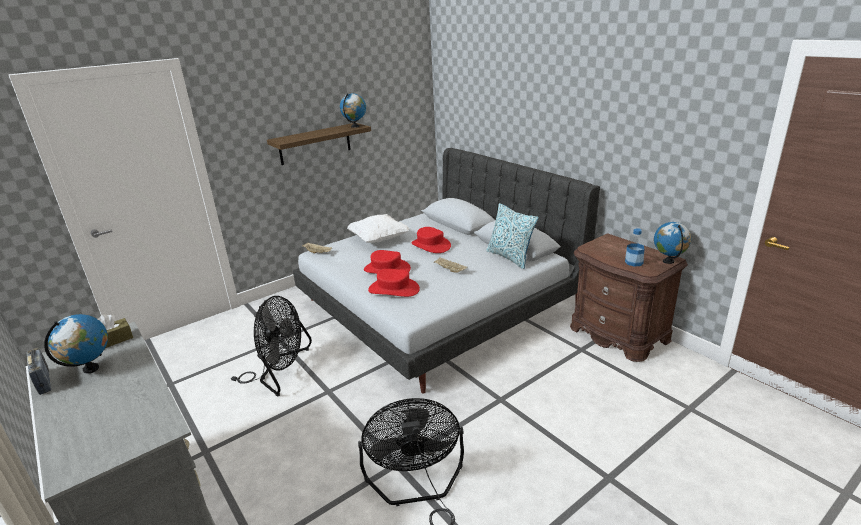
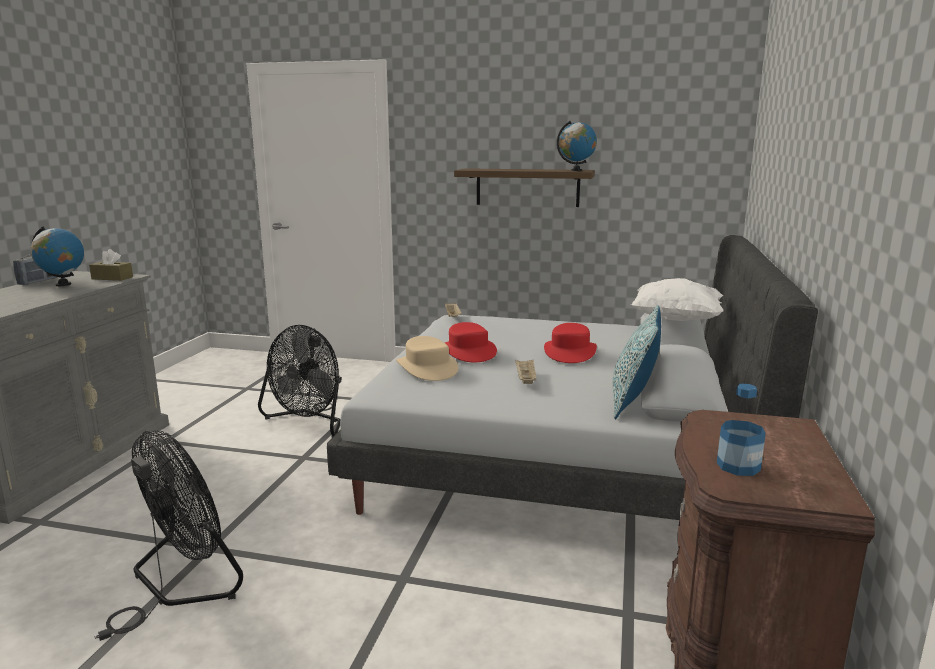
camera: 50 degrees right, 10 degrees down
(278, 372) = (310, 421): black fan -> black fan turned 60 degrees clockwise
(378, 239) = (534, 328): white pillow -> white pillow (675, 320)
(394, 289) = (427, 368): red hat -> beige hat
(668, 261) = (818, 499): globe -> none

